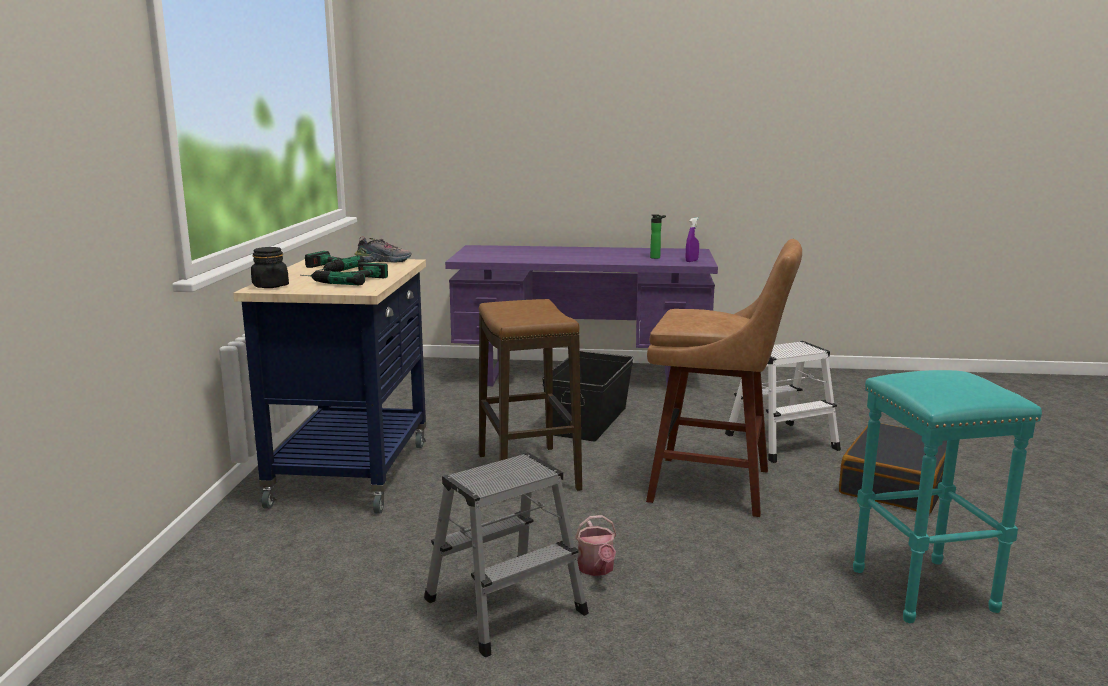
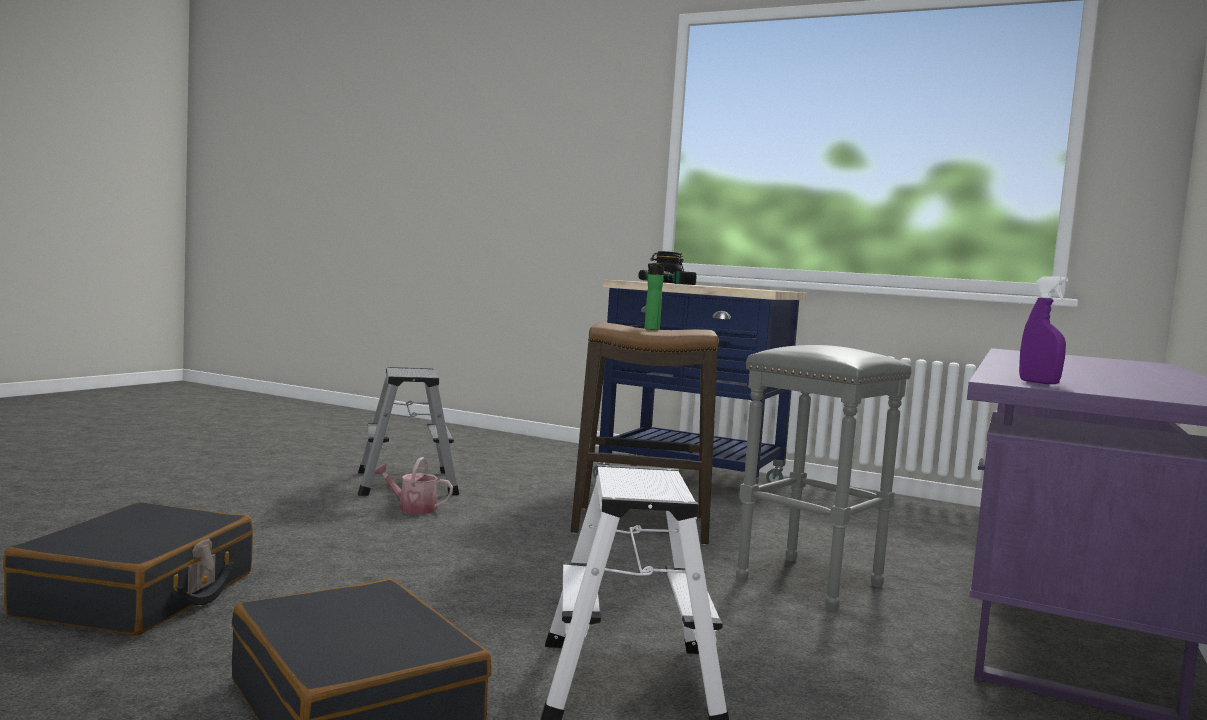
camera: 110 degrees right, 10 degrees down
(323, 270) = (729, 287): power drill -> none
(383, 261) = (765, 289): shoe -> none
(588, 420) = (808, 581): black storage box -> grey stool
(656, 257) = (1078, 380): bottle -> bottle (651, 329)
(715, 486) = (510, 586): brown stool -> none
(922, 591) = (139, 595): turquoise stool -> black suitcase

